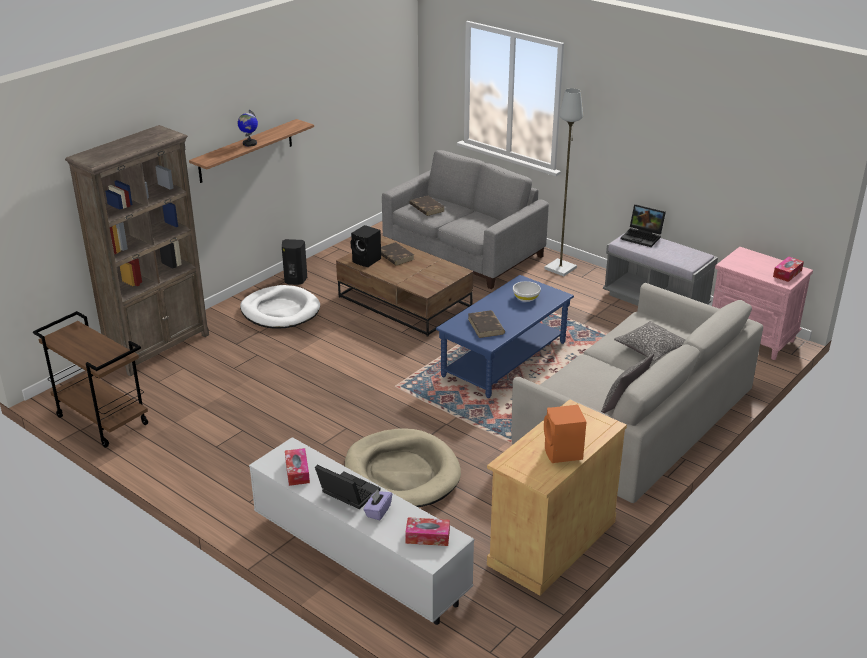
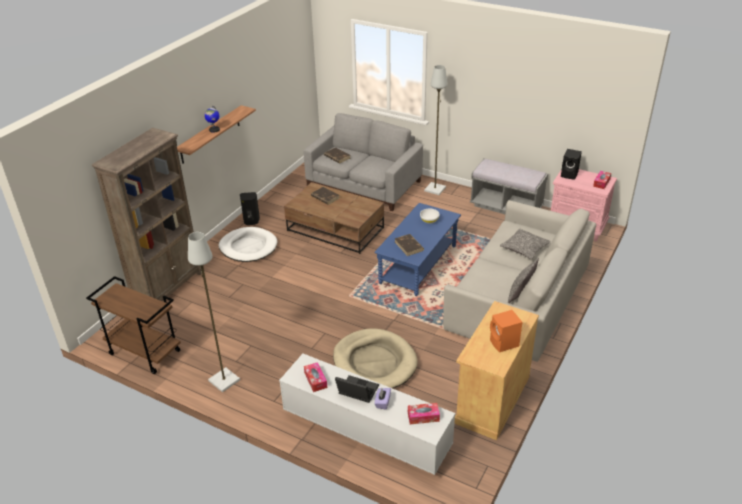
camera: 10 degrees left, 5 degrees up
(191, 467) = (223, 380): none -> grey floor lamp
(367, 261) = (306, 203): black speaker -> black speaker (570, 174)
(643, 237) = (494, 164): laptop -> none

